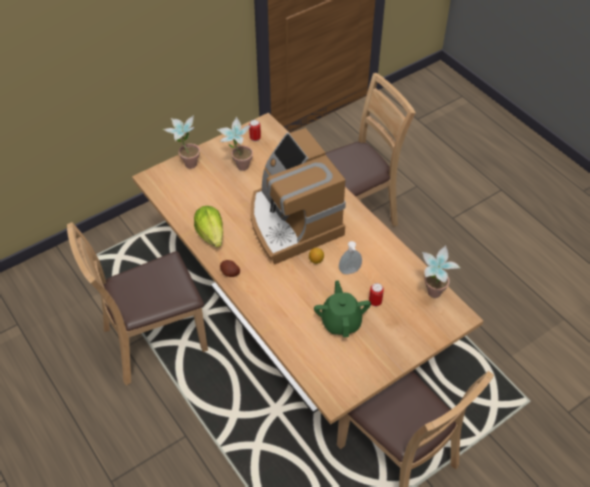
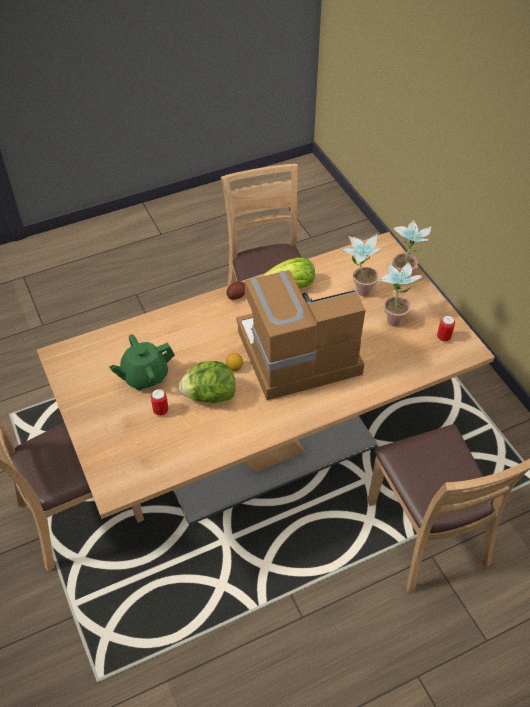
camera: 100 degrees right, 0 degrees up
(341, 322) = (145, 376): green teapot -> green teapot turned 150 degrees clockwise
(350, 272) = (209, 395): soap dispenser -> lettuce
(432, 296) = (151, 469): potted plant -> potted plant (359, 289)

